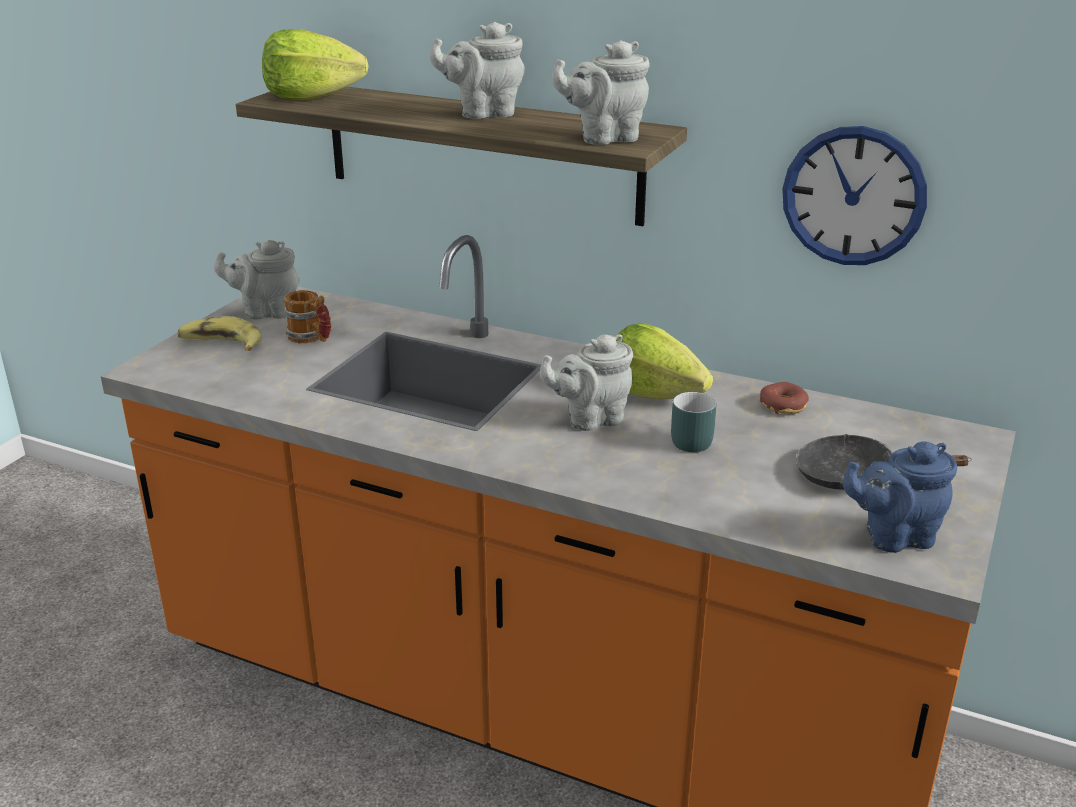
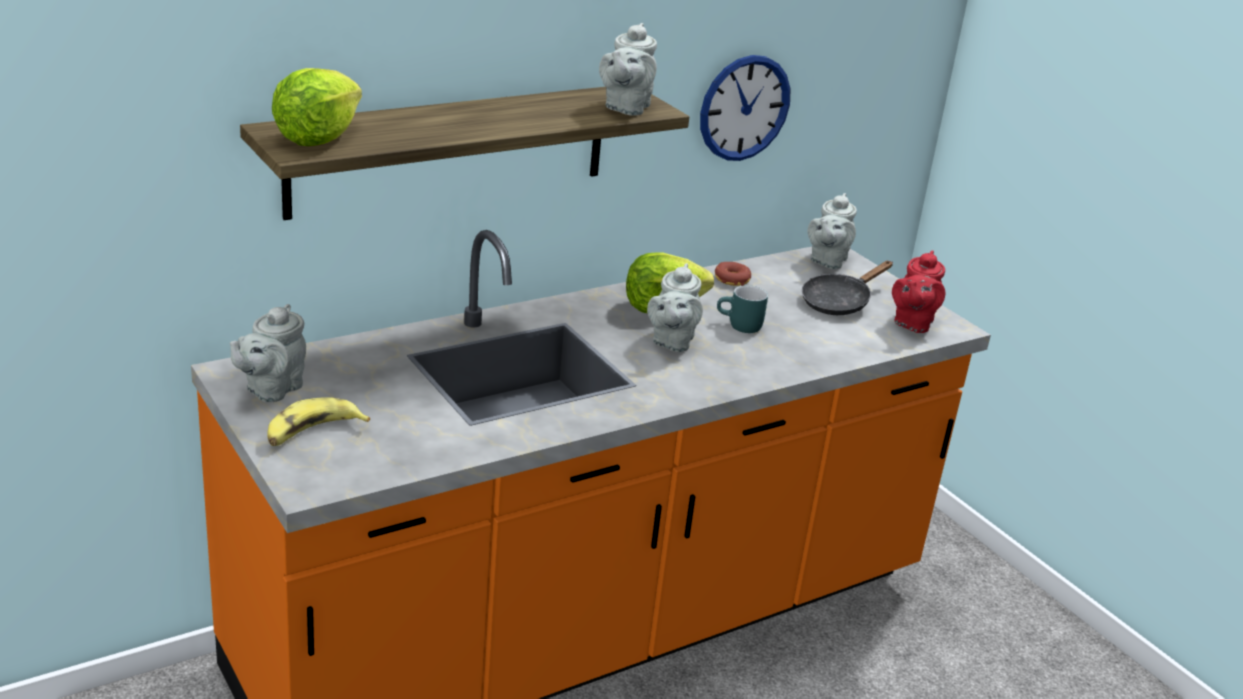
camera: 60 degrees left, 0 degrees up
(311, 338) = (368, 389): mug -> none
(483, 113) = (492, 111): grey teapot -> grey teapot (827, 261)
(893, 536) = (912, 323): blue teapot -> red teapot

